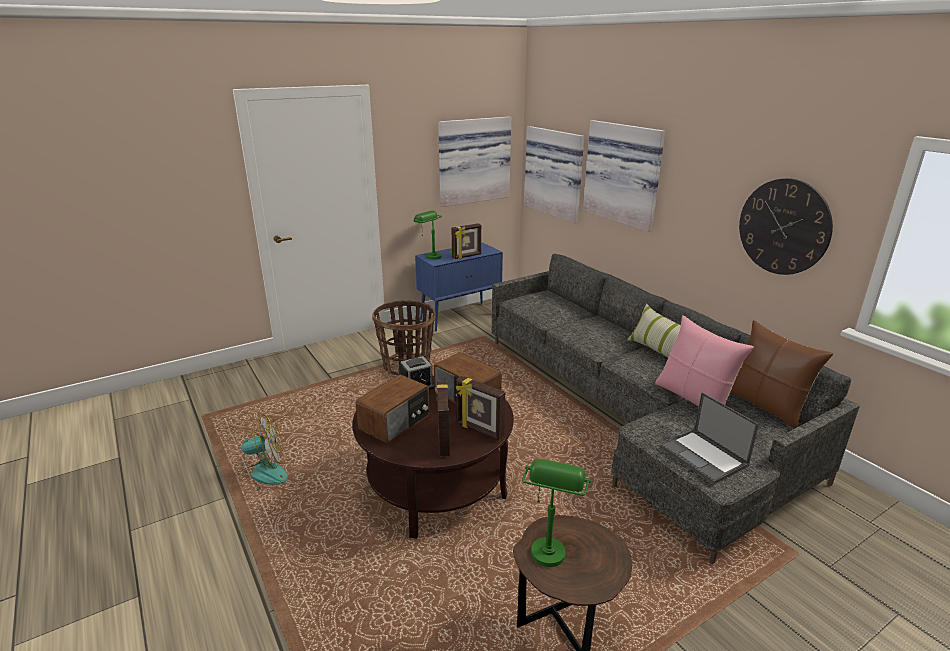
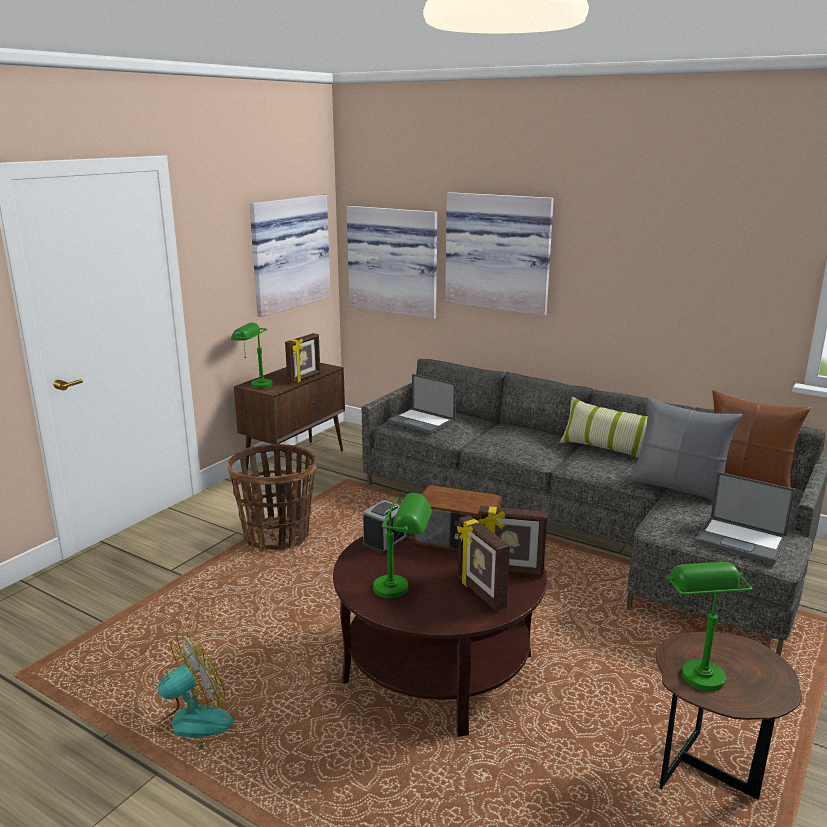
camera: 25 degrees left, 5 degrees down
(396, 423) = (403, 589): radio -> green table lamp
(460, 316) = (296, 462): blue cabinet -> brown cabinet
(535, 303) = (422, 421): none -> laptop
(694, 398) = (678, 487): pink pillow -> grey pillow
(783, 227) = (712, 289): wall clock -> none

